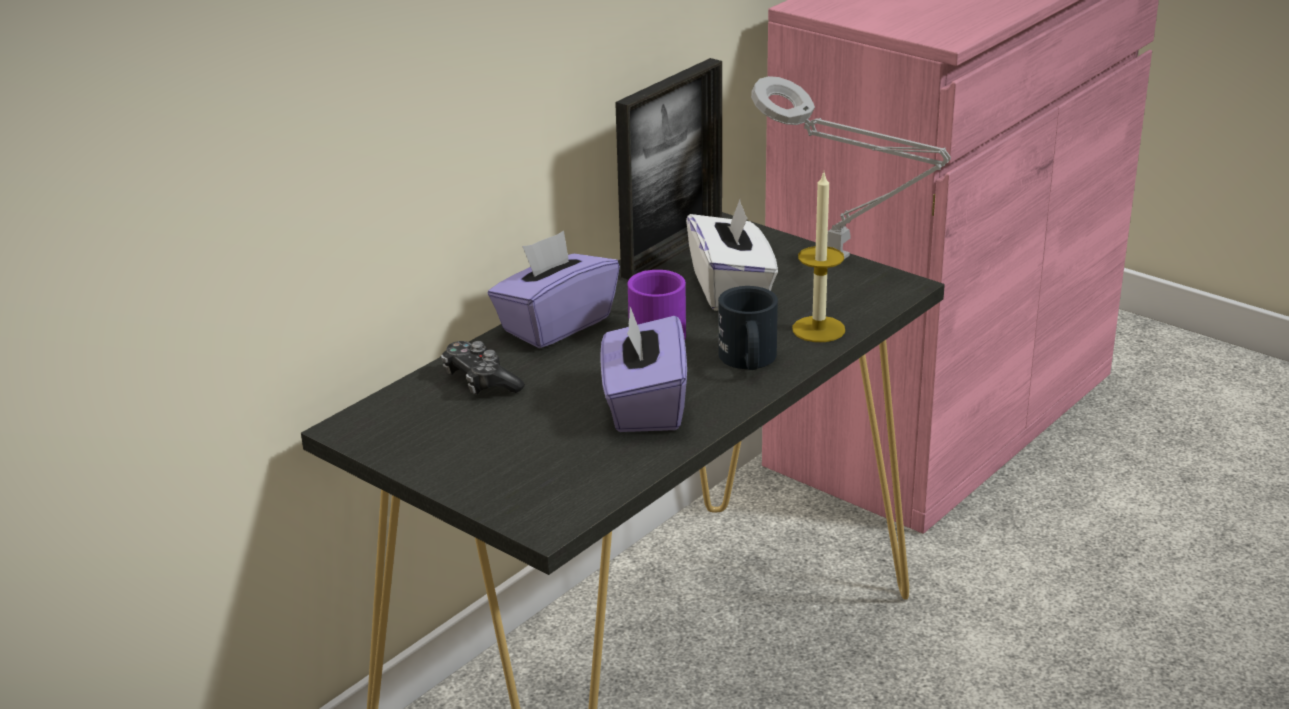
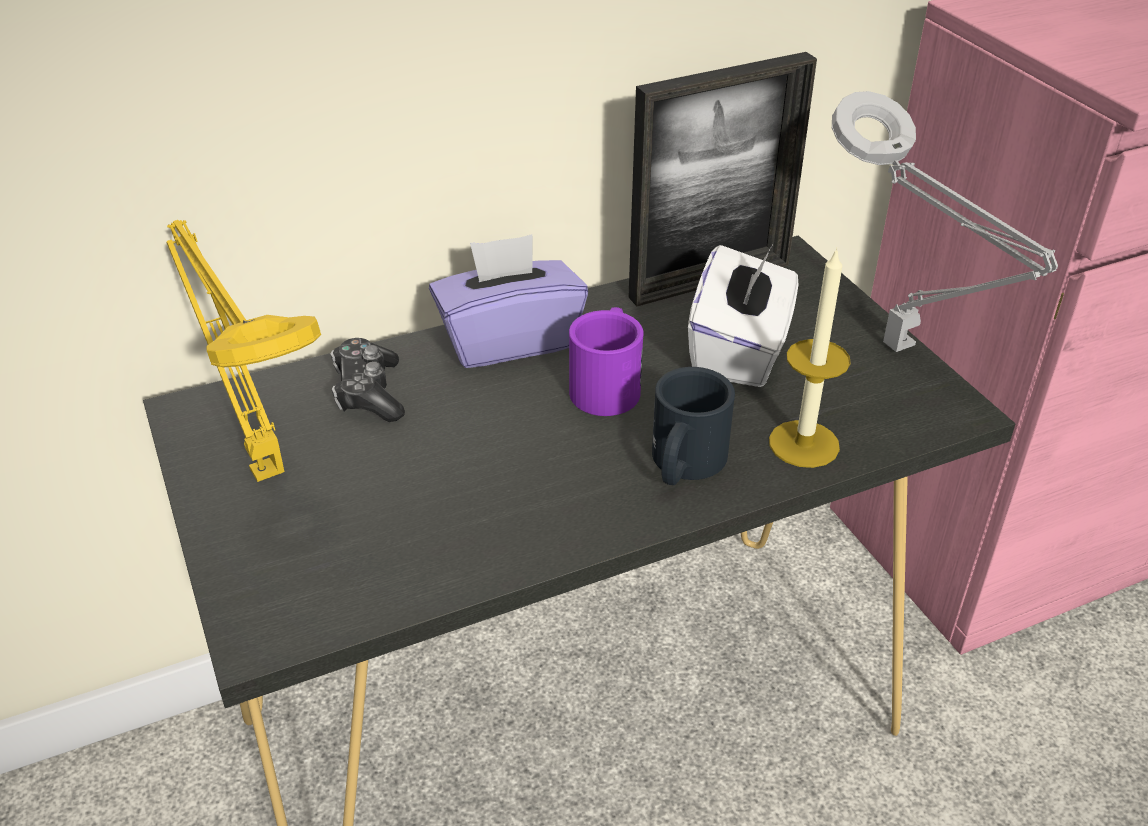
camera: 25 degrees right, 10 degrees up
(447, 442) = (264, 467): none -> yellow table lamp
(644, 406) = (512, 491): purple tissue box -> none

